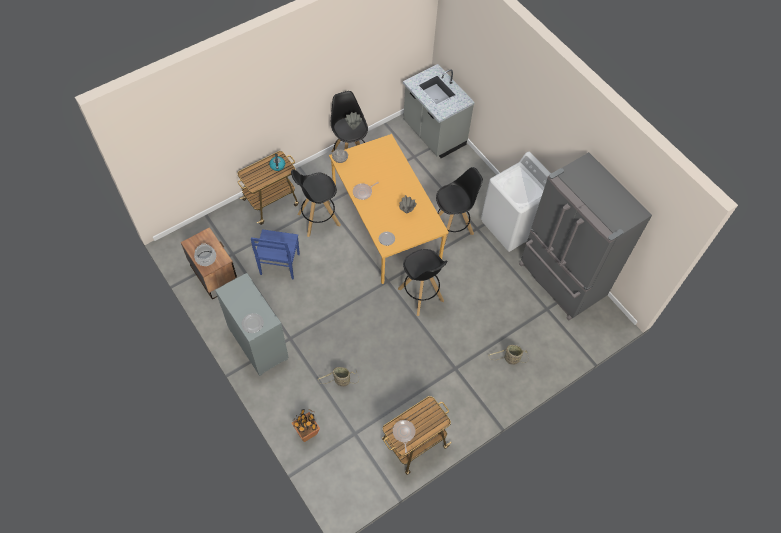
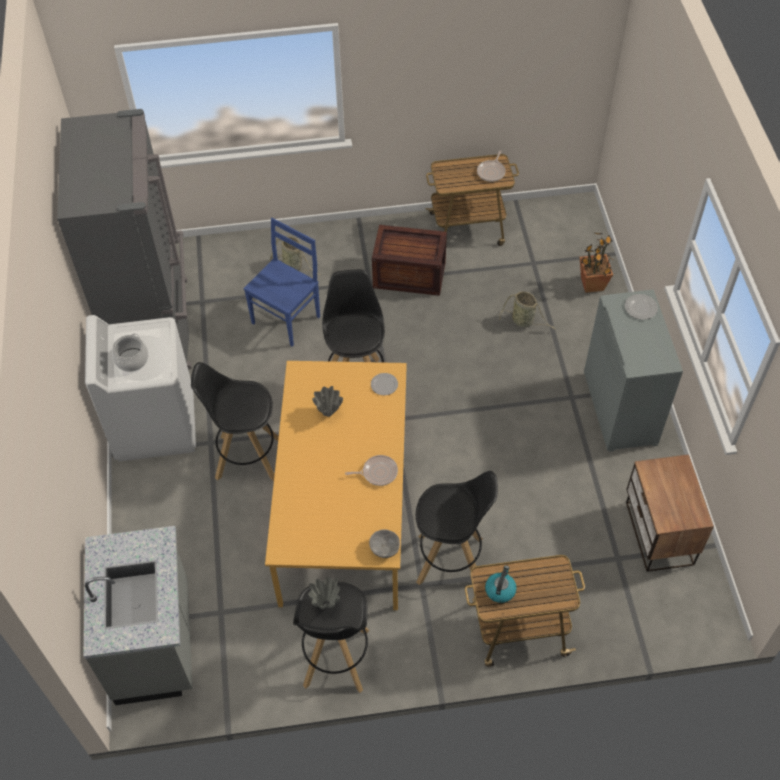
camera: 150 degrees left, 5 degrees down
(206, 258) = (677, 481): cooking pot -> cooking pot (132, 360)
(279, 265) = (546, 508): blue chair -> blue chair (287, 319)
(432, 385) = (410, 275): none -> crate

